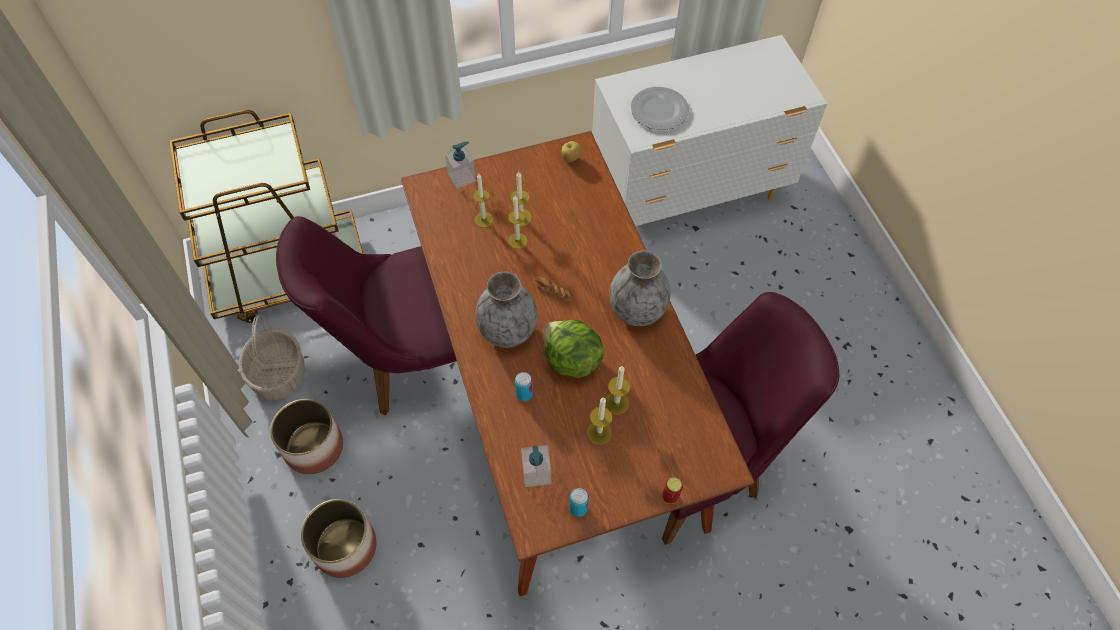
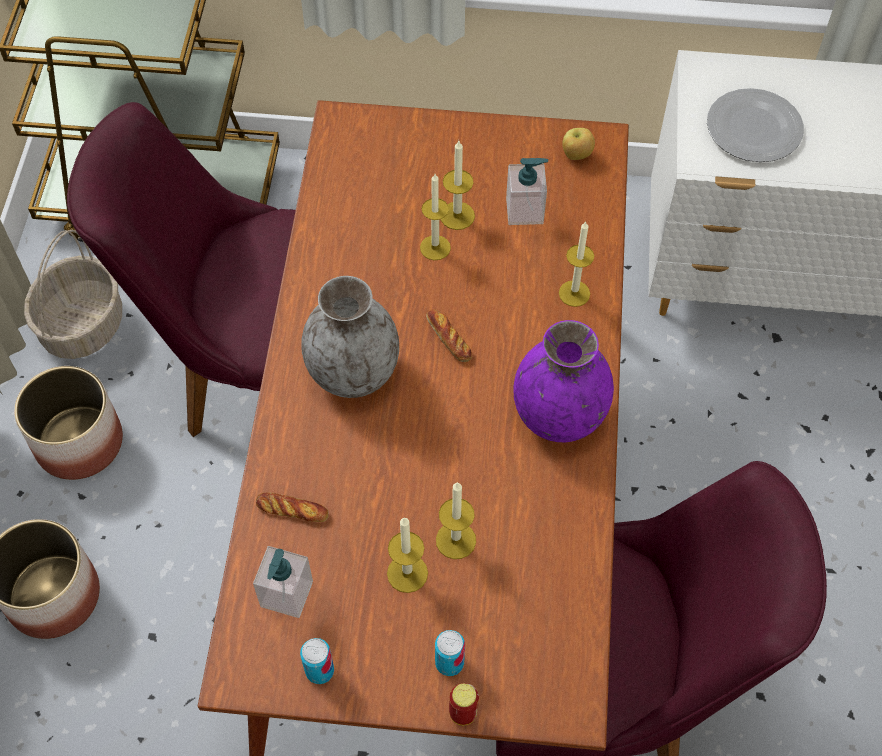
camera: 25 degrees right, 0 degrees up
(462, 177) = (403, 129): soap dispenser -> soap dispenser (525, 211)
(483, 219) = (402, 200): candle -> candle (574, 293)
(514, 424) = (292, 510): none -> bread
(524, 394) = (329, 472): can -> can (449, 662)
(571, 360) = (422, 451): lettuce -> none
(637, 310) = (559, 415): grey vase -> purple vase

